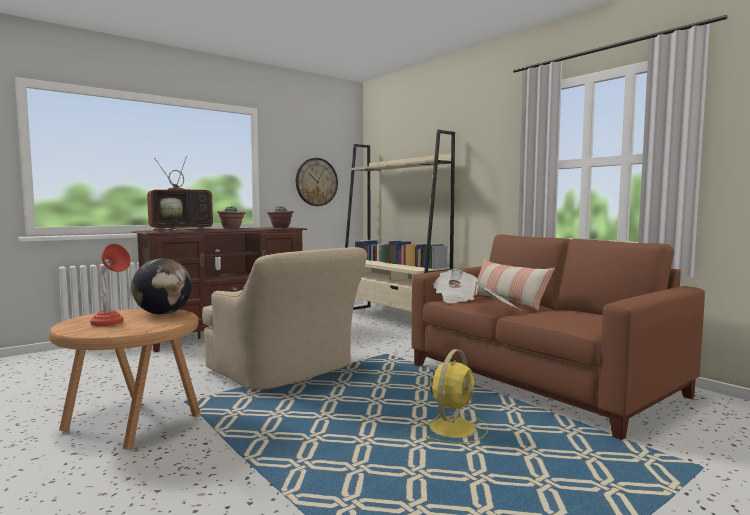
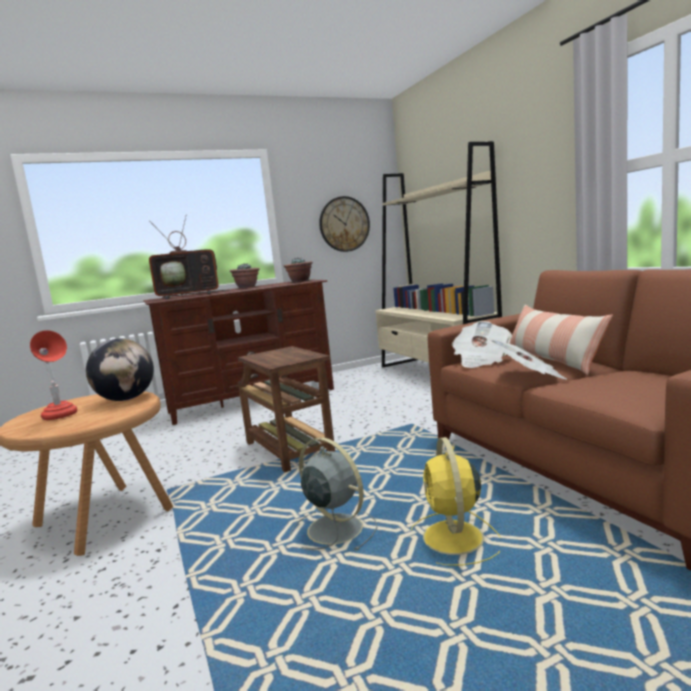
camera: 15 degrees right, 5 degrees up
(287, 372) = (290, 450): beige armchair -> brown side table
(355, 424) = (333, 528): none -> grey fan
(453, 427) = (453, 539): yellow fan -> yellow fan turned 135 degrees clockwise

